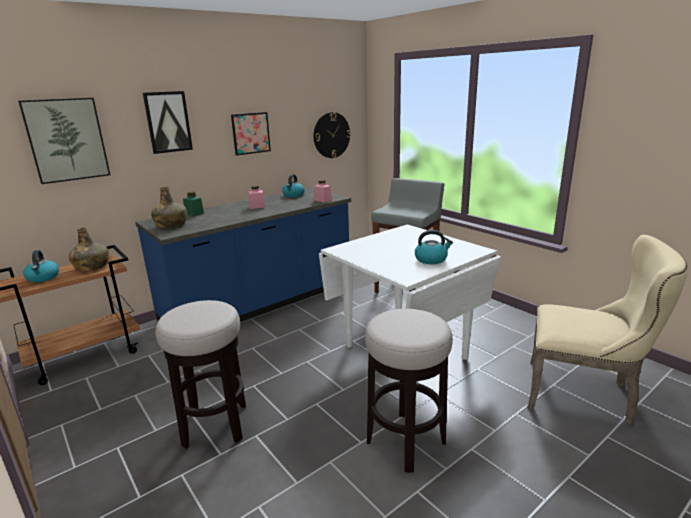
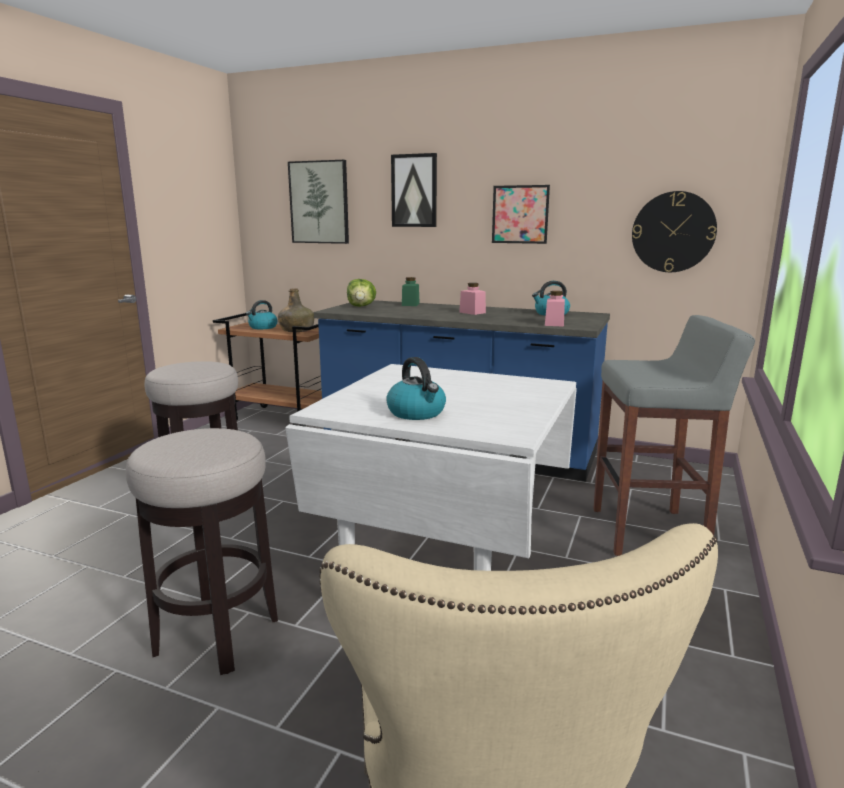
camera: 60 degrees right, 5 degrees down
(171, 225) = (361, 306): green bottle -> lettuce

